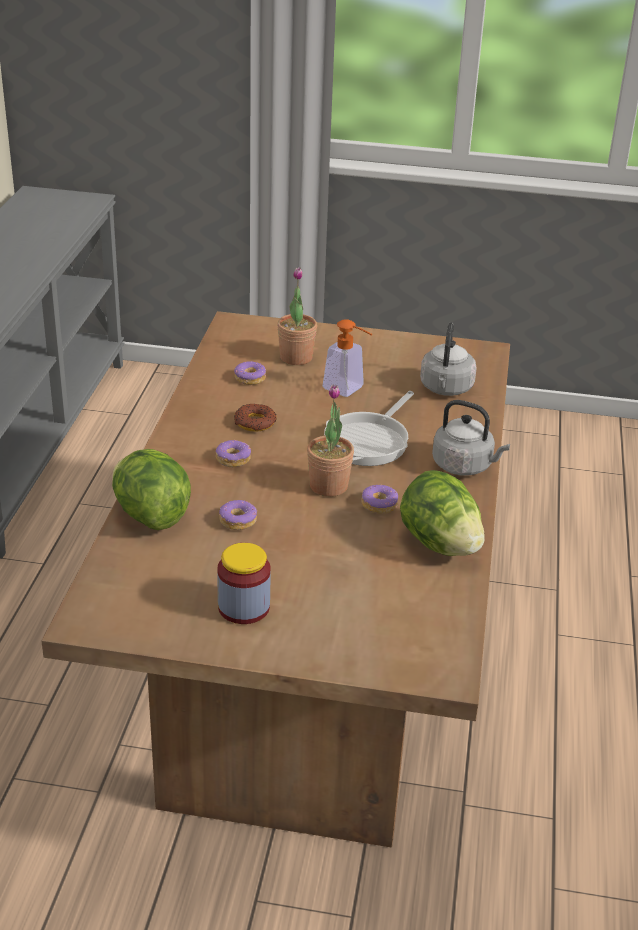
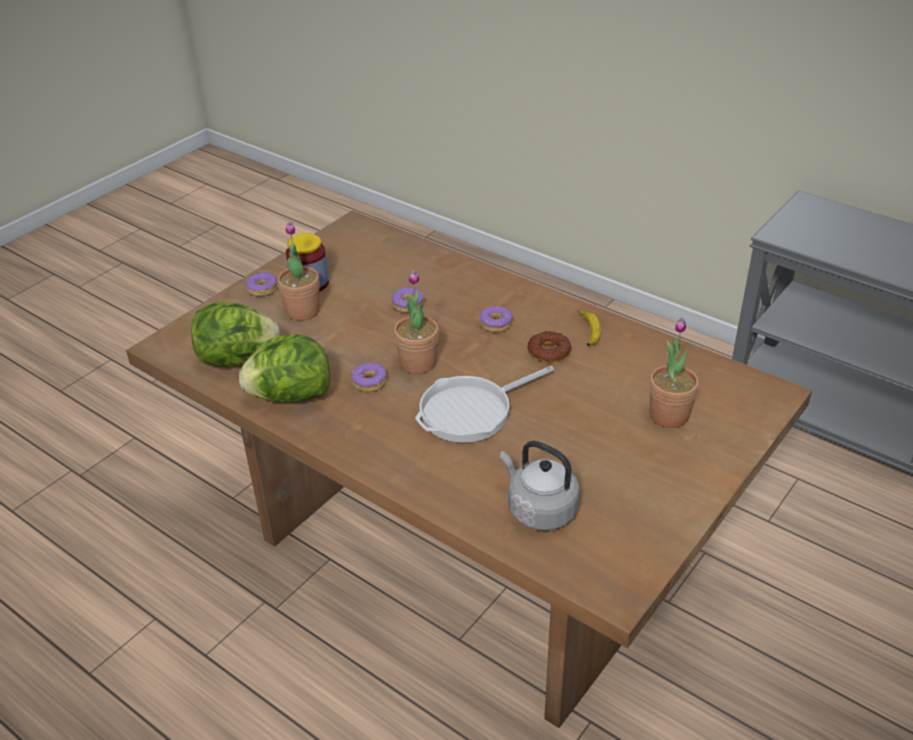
camera: 120 degrees right, 5 degrees up
(150, 515) = (446, 269): lettuce -> lettuce (238, 360)
(209, 409) = (588, 332): none -> banana
(250, 378) = (636, 371): donut -> donut (262, 289)
(301, 591) = (302, 311): none -> potted plant
(348, 390) = (577, 431): soap dispenser -> none
(369, 441) = (471, 411): frying pan -> frying pan turned 90 degrees counterclockwise
(465, 466) = (384, 460): grey kettle -> none

